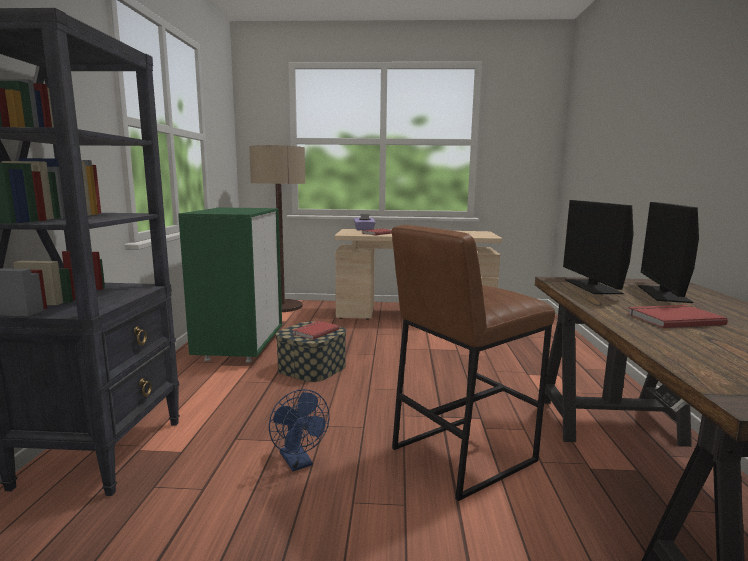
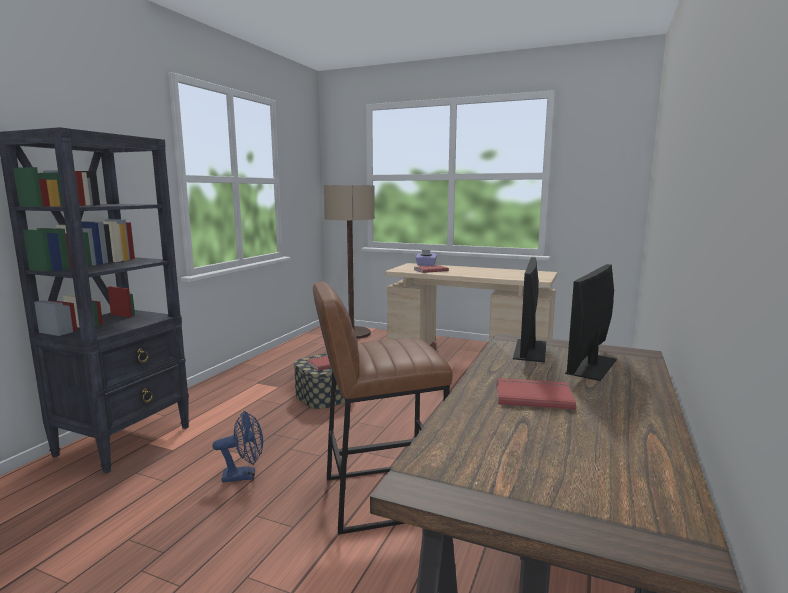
camera: 20 degrees right, 0 degrees up
(240, 347) = (284, 369): green cabinet -> none
(298, 463) = (244, 475): blue fan -> blue fan turned 90 degrees counterclockwise

